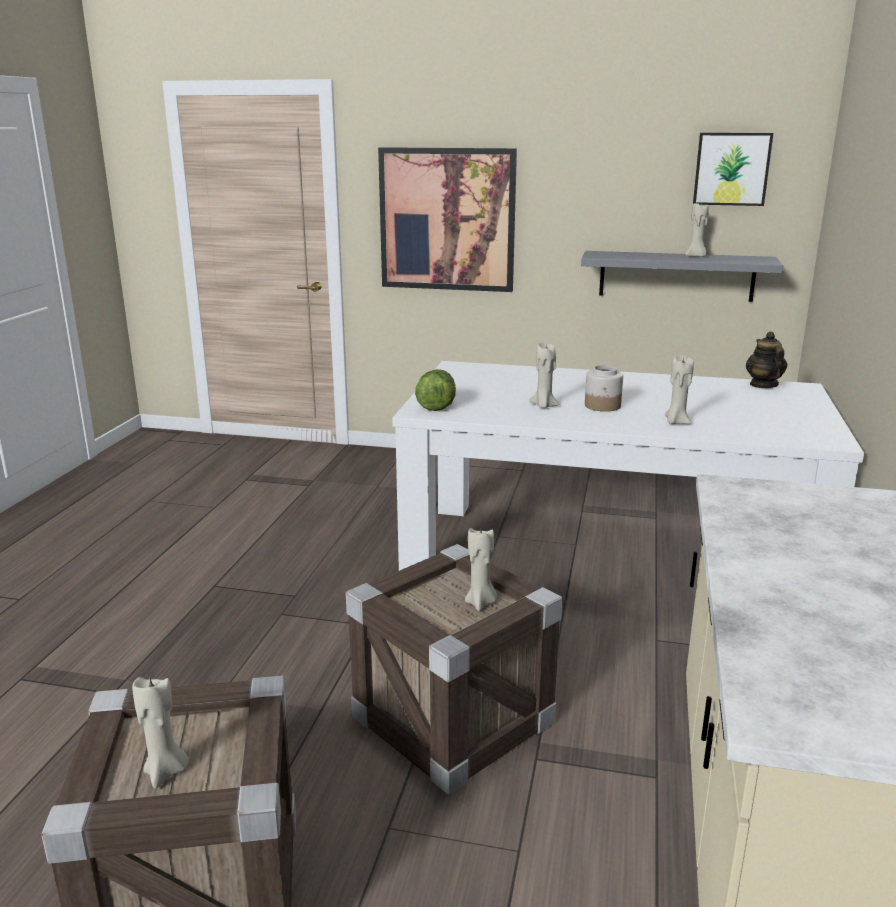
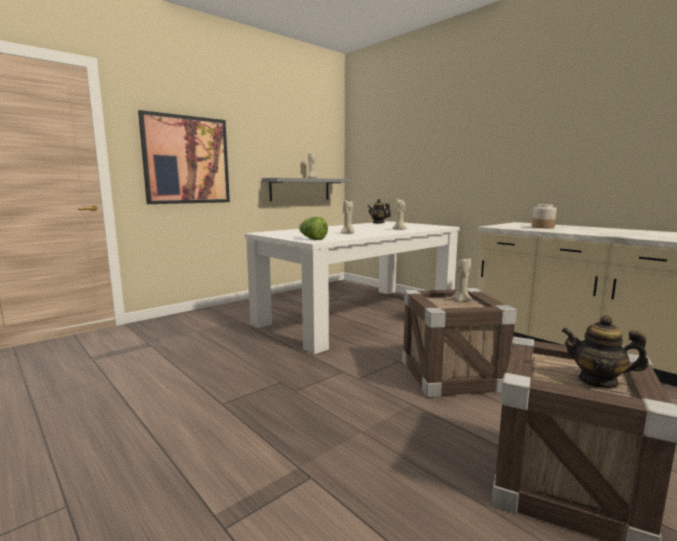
camera: 55 degrees left, 10 degrees down
(166, 772) = (598, 381): beige candle -> teapot
(603, 406) = (364, 231): jar -> jar (543, 227)
(731, 169) = (315, 139): picture -> none

